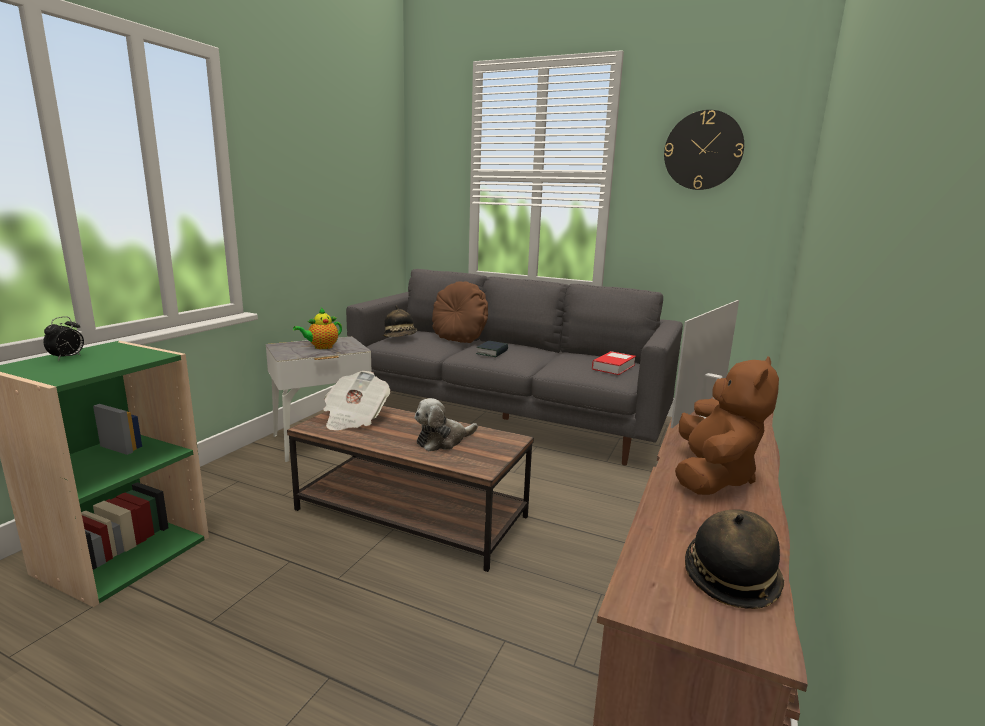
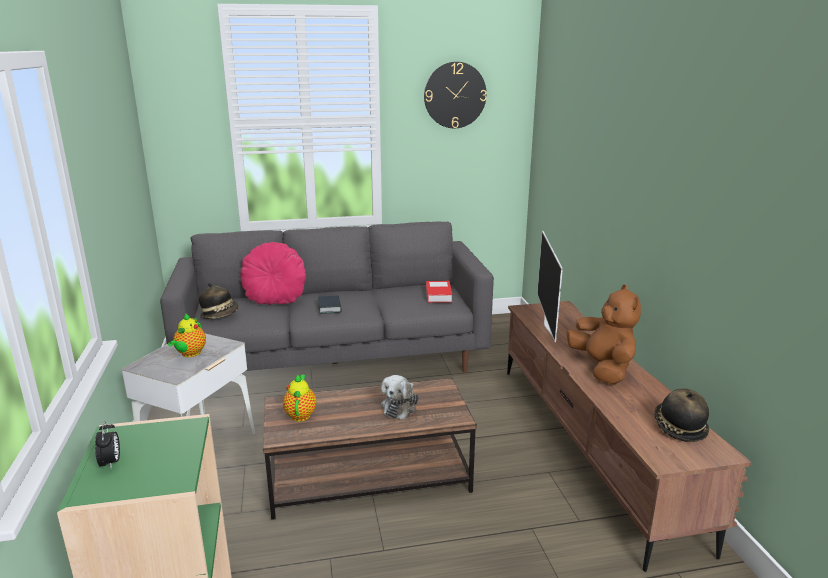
camera: 35 degrees left, 5 degrees up
(354, 418) = (301, 414): newspaper -> teapot
(459, 340) = (275, 301): brown pillow -> pink pillow

